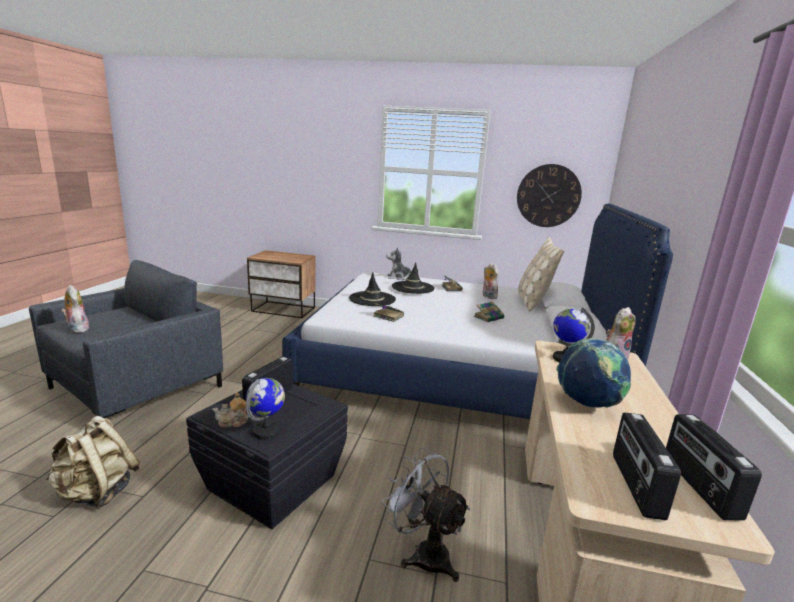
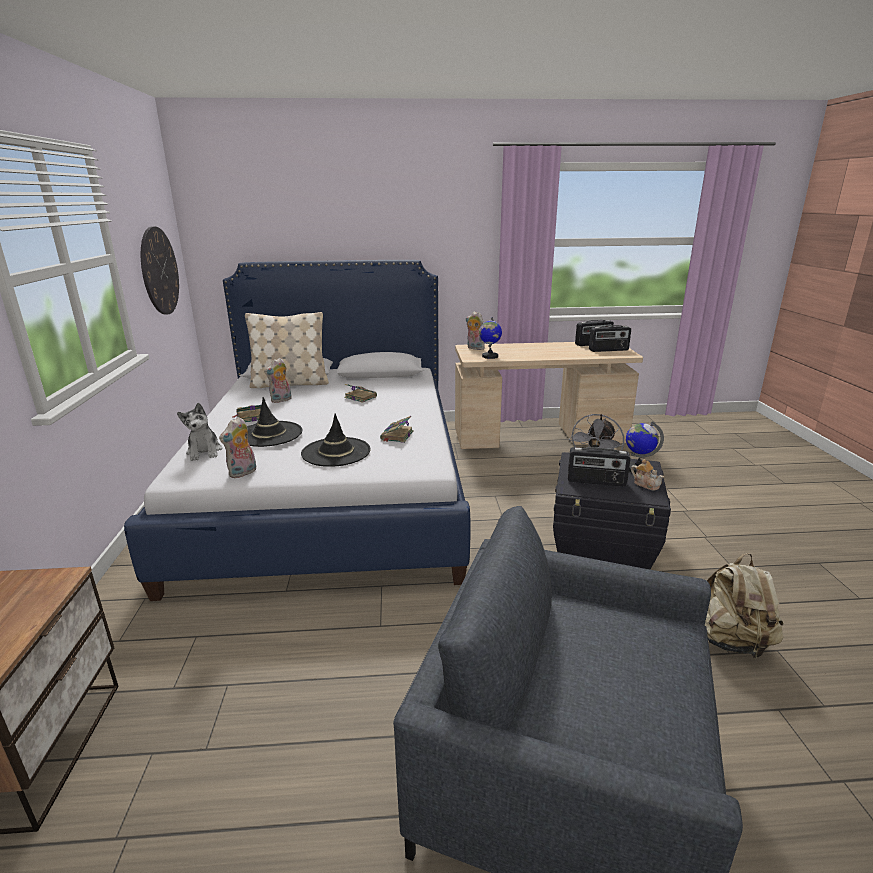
camera: 105 degrees left, 5 degrees up
(77, 329) = (672, 698): plush toy -> plush toy (243, 473)
(587, 404) = (548, 354): globe -> none

